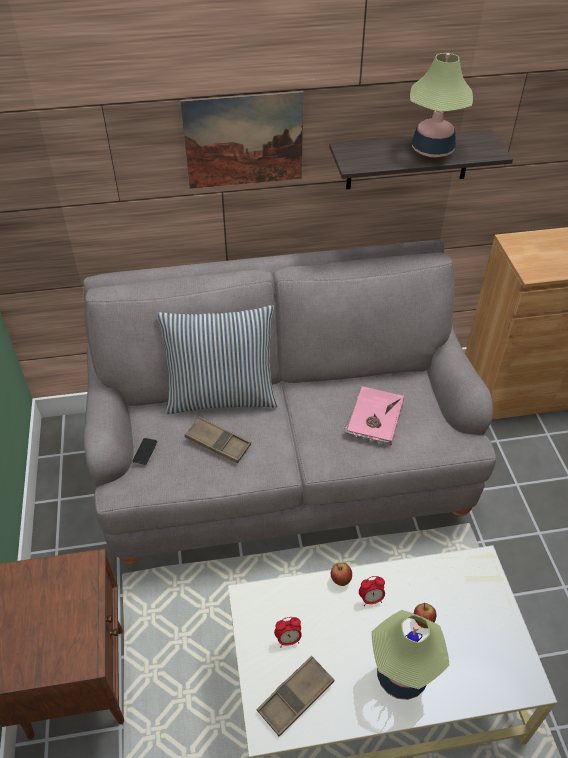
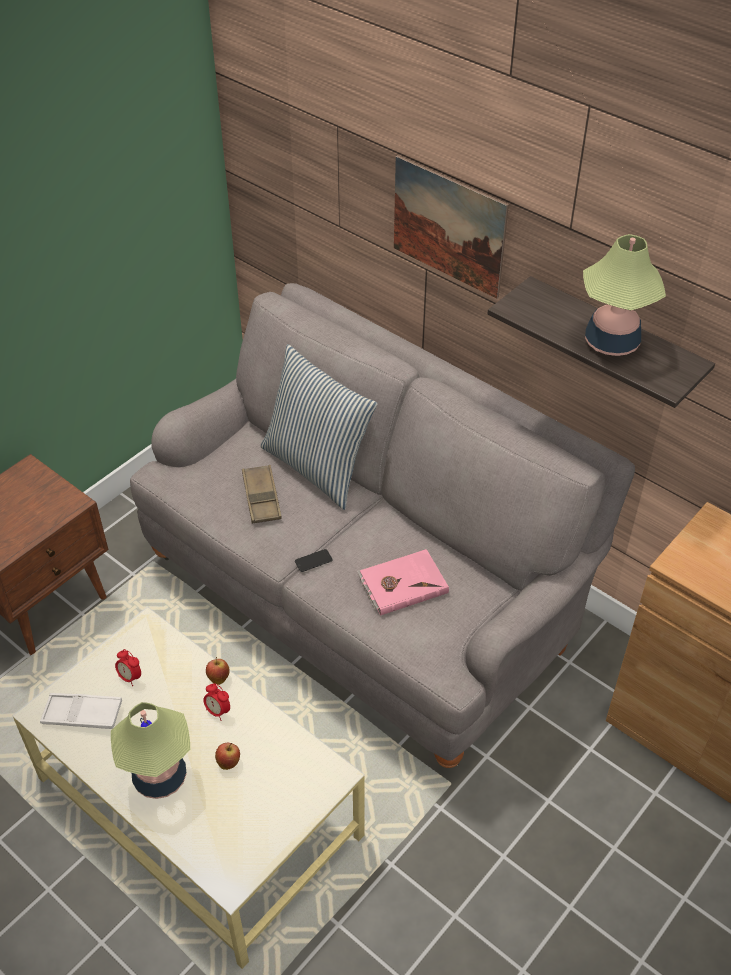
camera: 50 degrees right, 0 degrees up
(145, 451) = (207, 460): phone -> phone (313, 561)
(295, 697) = (82, 714): brown tray -> white tray

